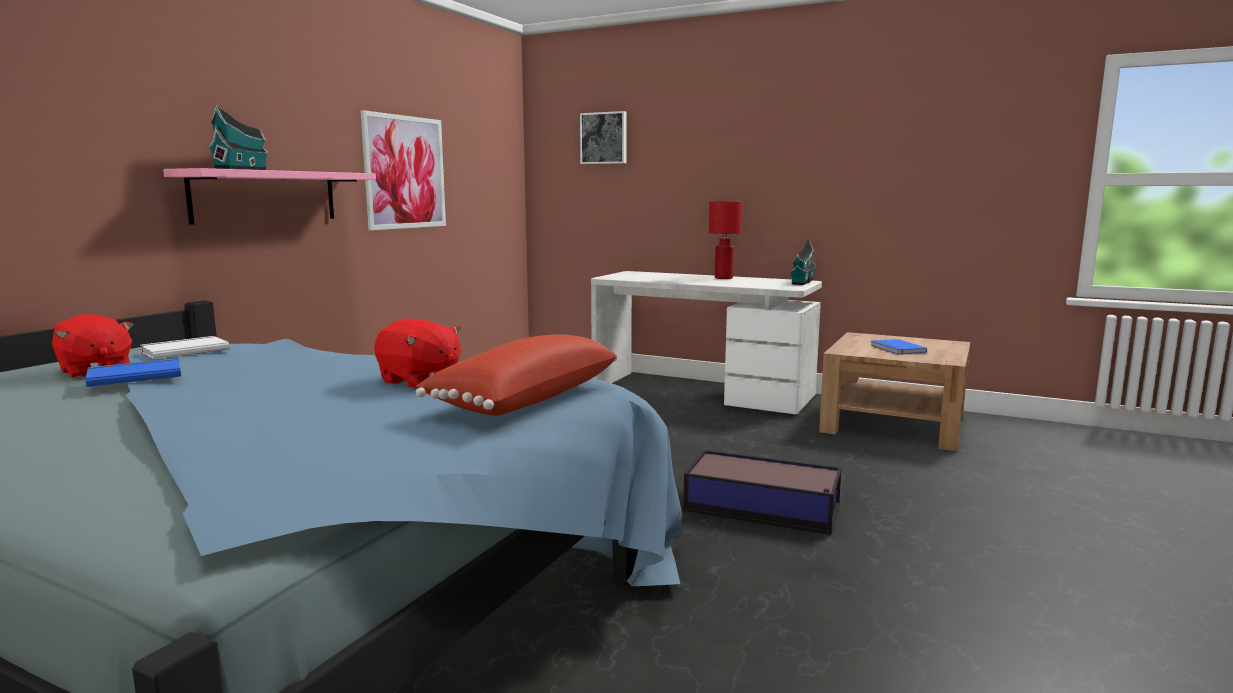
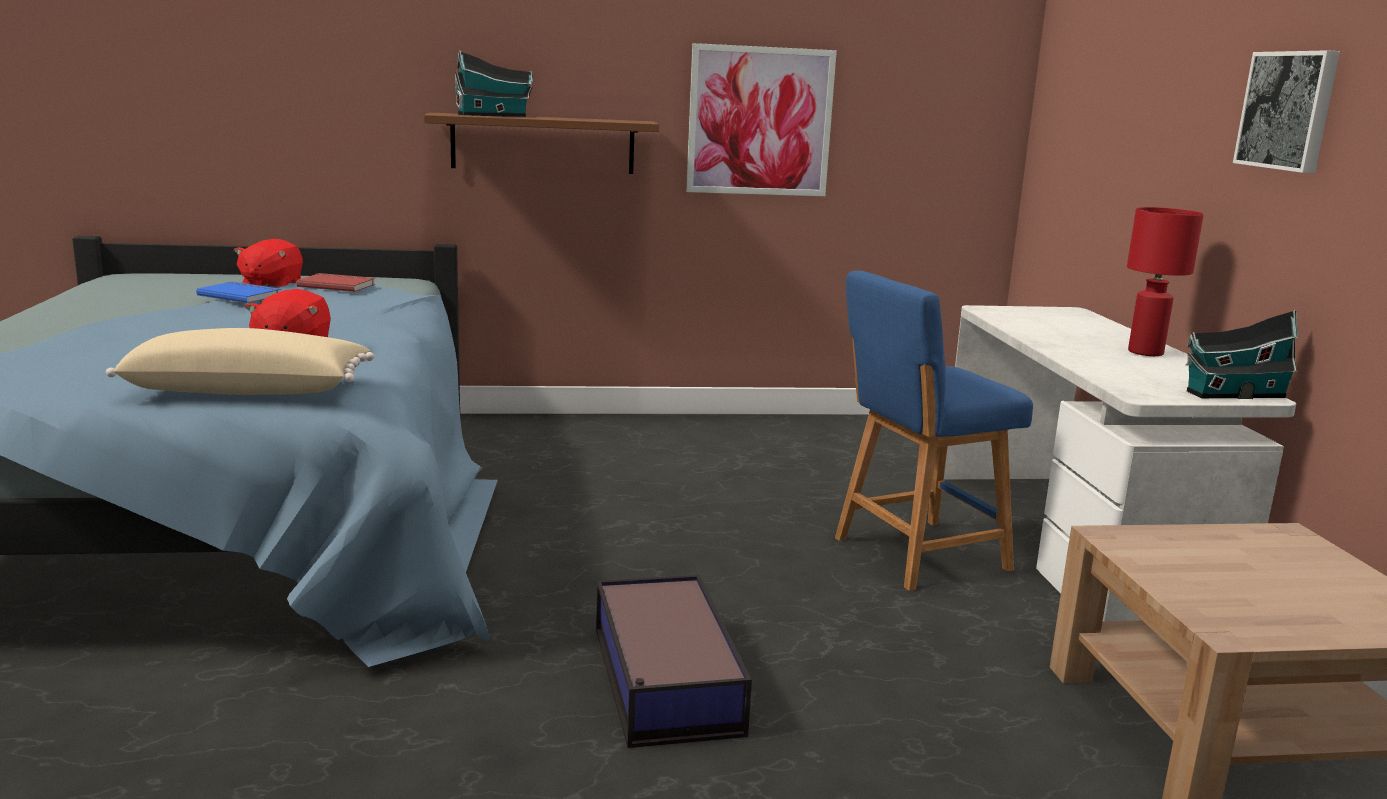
camera: 55 degrees right, 5 degrees up
(184, 350) = (337, 285): white book -> red book
(265, 196) = (543, 144): pink shelf -> brown shelf
(524, 399) = (249, 390): red pillow -> beige pillow
(604, 138) = (1104, 77): picture -> picture (1289, 110)
(678, 420) = (914, 555): none -> blue stool
(896, 349) = (1236, 577): blue book -> none

